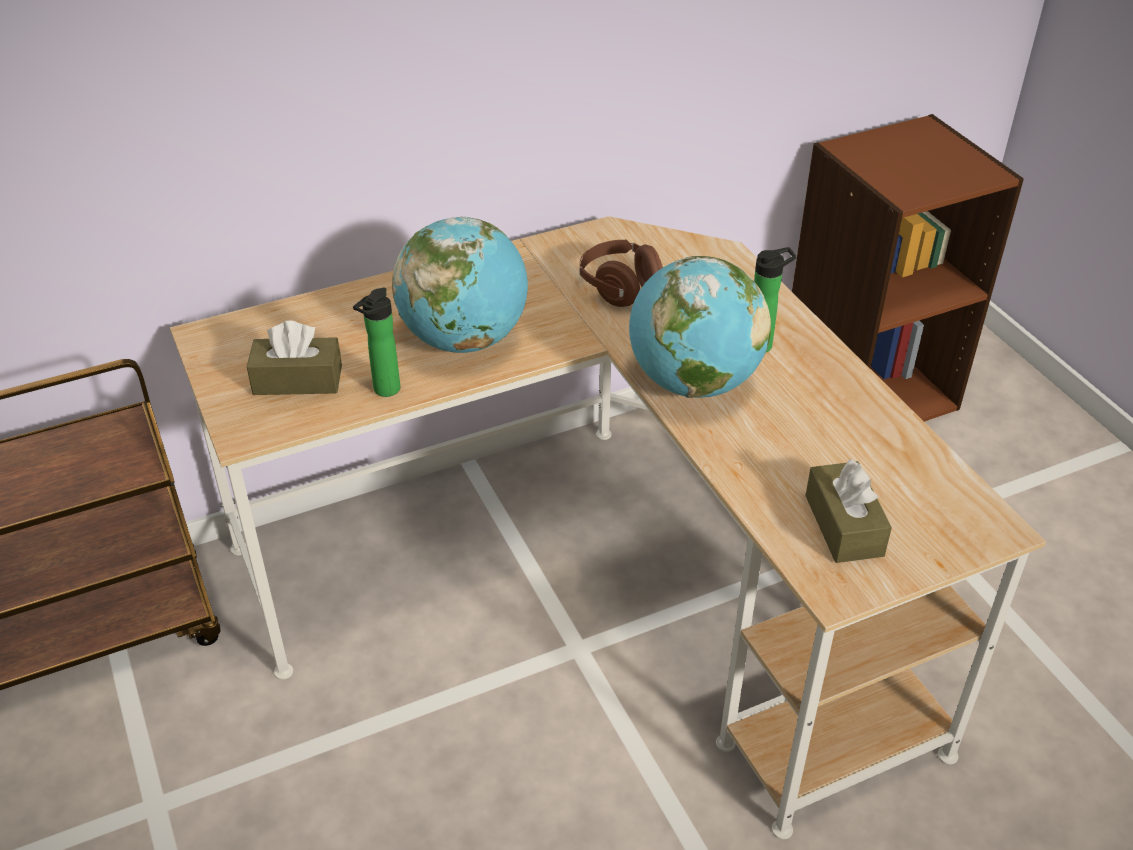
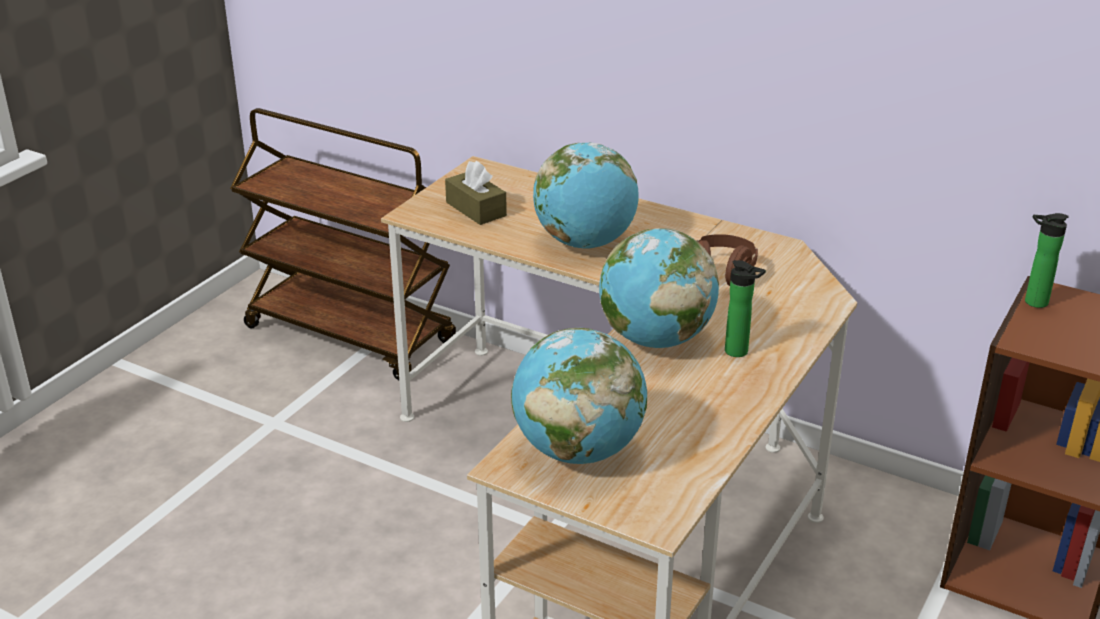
camera: 55 degrees right, 10 degrees down
(384, 391) = (501, 238): bottle -> bottle (1032, 302)
(843, 525) = (578, 450): brown tissue box -> globe

